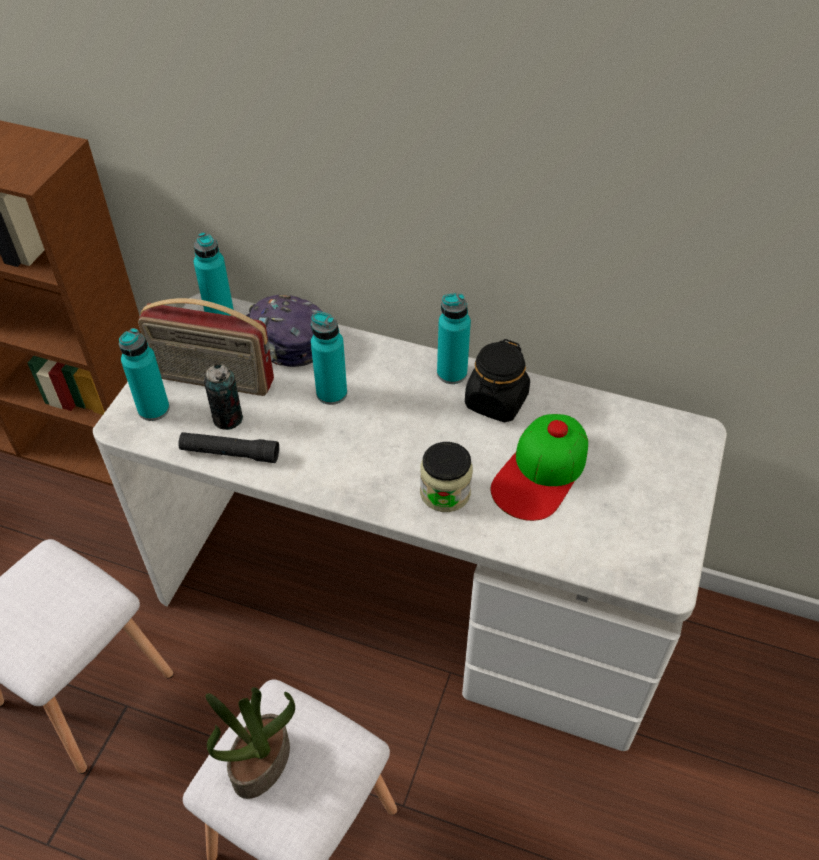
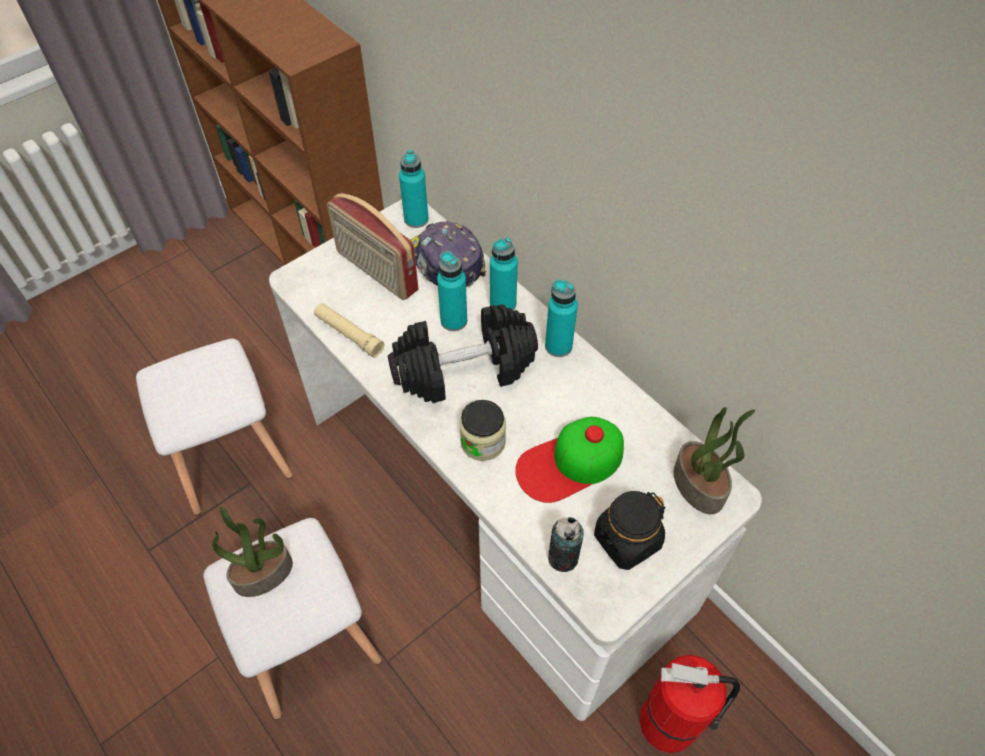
camera: 30 degrees right, 5 degrees up
(154, 409) = (320, 276): turquoise bottle -> turquoise bottle (503, 304)
(228, 419) = (365, 307): can -> can (563, 558)
(229, 453) = (349, 334): black flashlight -> beige flashlight
(376, 435) = (464, 370): none -> black dumbbell
(496, 401) = (577, 386): black jar -> black jar (626, 540)
(666, 438) = (699, 485): none -> potted plant
(703, 704) = (671, 722): none -> fire extinguisher

